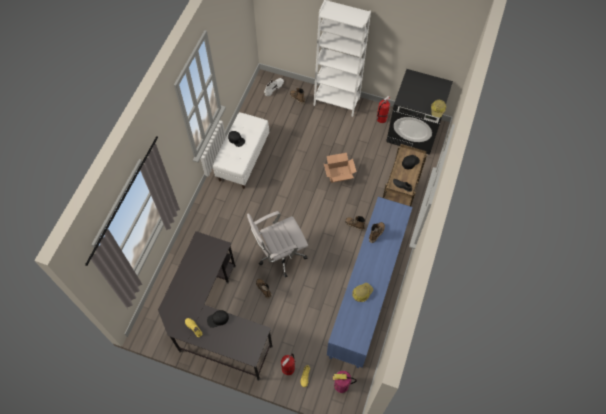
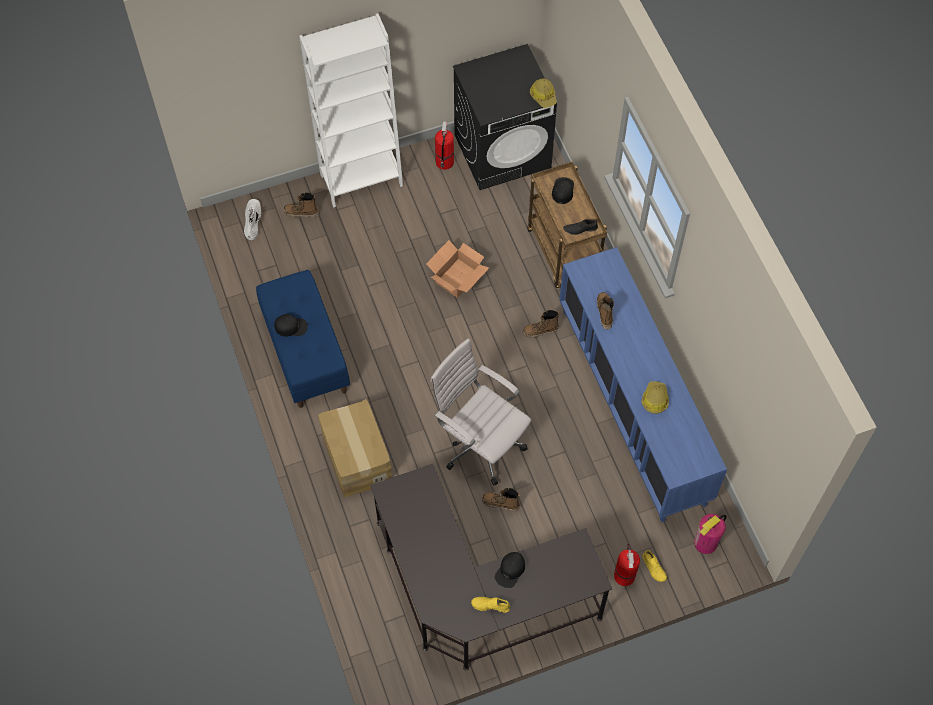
camera: 40 degrees left, 0 degrees up
(221, 220) = (356, 458): none -> cardboard box
(243, 159) = (305, 352): white bench -> blue bench
(279, 255) = (479, 444): white office chair -> white office chair turned 105 degrees clockwise

